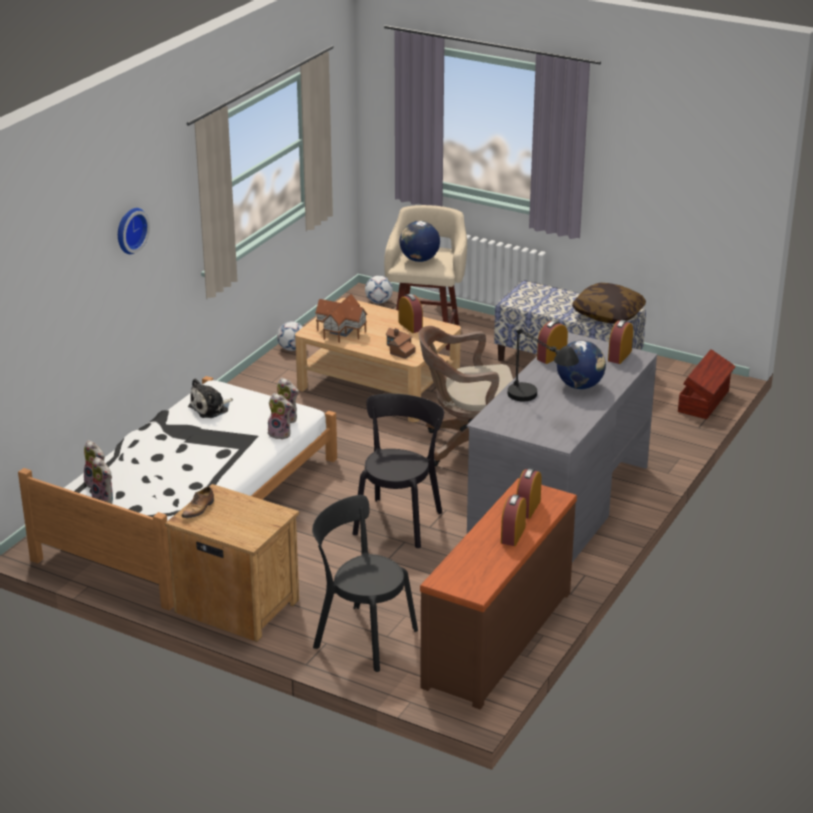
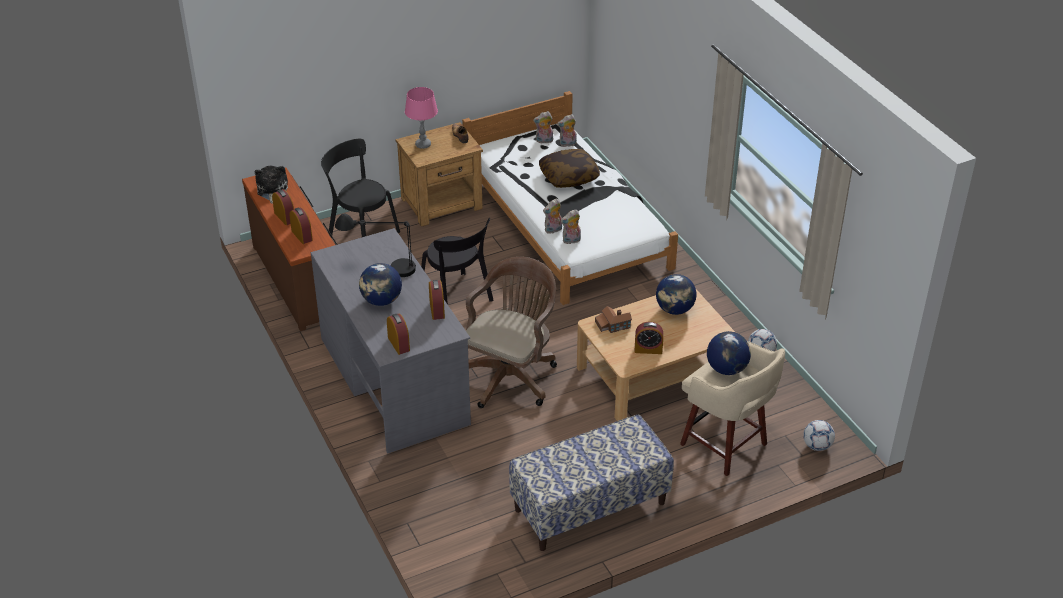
camera: 125 degrees right, 10 degrees up
(129, 230) = (681, 72): wall clock -> none
(211, 408) = (619, 214): plush toy -> plush toy (271, 190)
(245, 526) = (423, 145): none -> pink table lamp
(341, 330) = (675, 310): toy house -> globe
(361, 636) = (361, 234): black chair -> black chair turned 120 degrees counterclockwise
(608, 314) = (551, 472): pillow -> pillow (569, 177)
(704, 401) = (441, 556): brown storage box -> none

